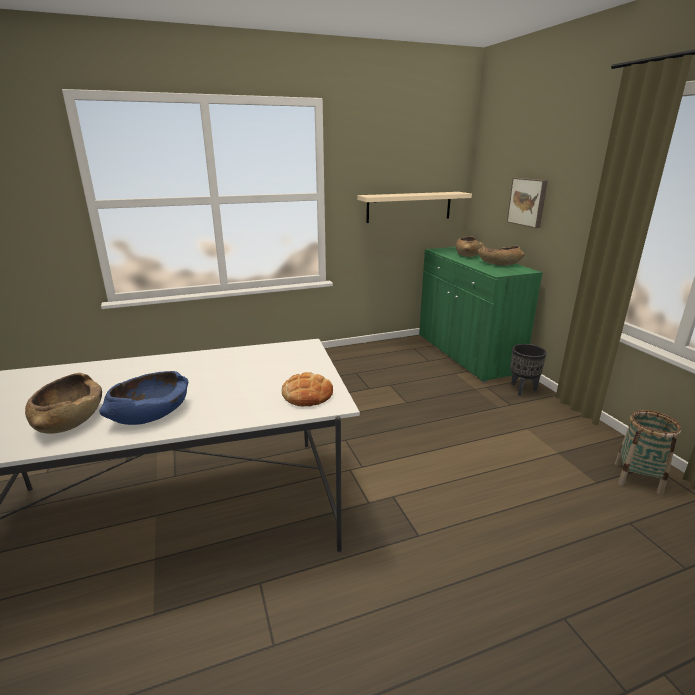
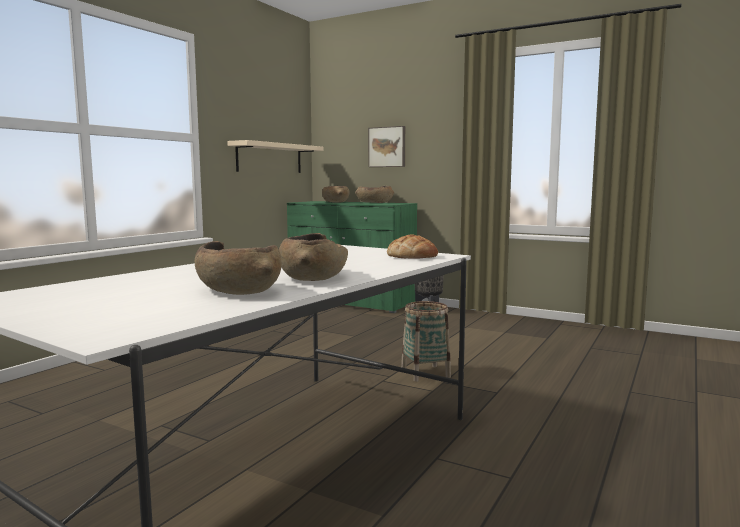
camera: 40 degrees left, 15 degrees down
(150, 413) = (313, 277): blue bowl -> brown bowl
(637, 478) = (562, 330): basket -> basket (425, 373)

